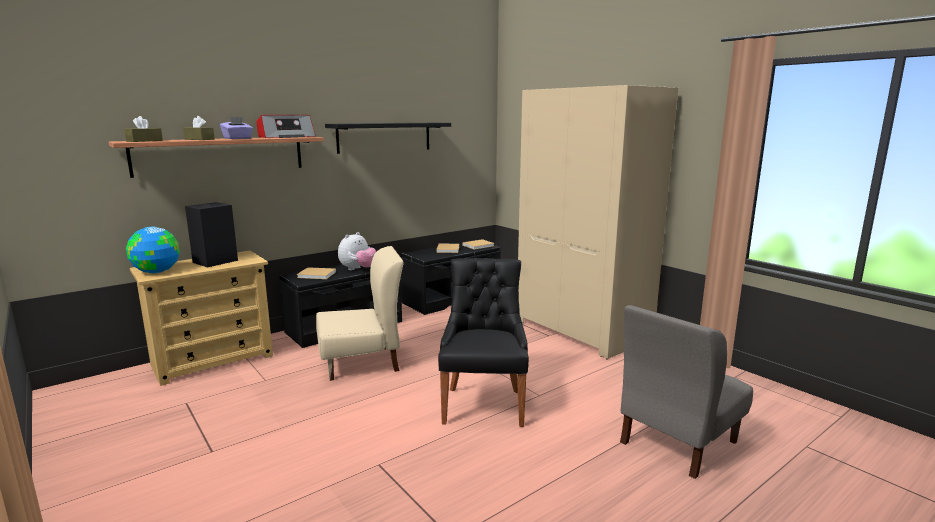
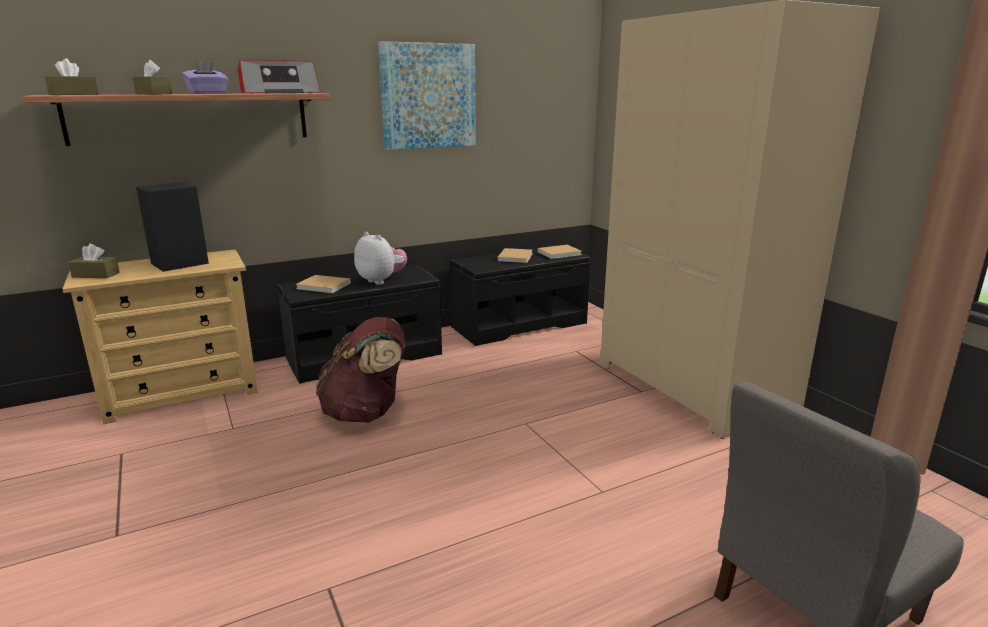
camera: 10 degrees right, 5 degrees up
(156, 272) = (96, 275): globe -> brown tissue box
(358, 269) = (381, 281): plush toy -> plush toy turned 90 degrees counterclockwise
(361, 363) = (366, 413): beige chair -> brown backpack
(384, 137) = (428, 96): black shelf -> picture
(484, 404) = (514, 499): black chair -> none

